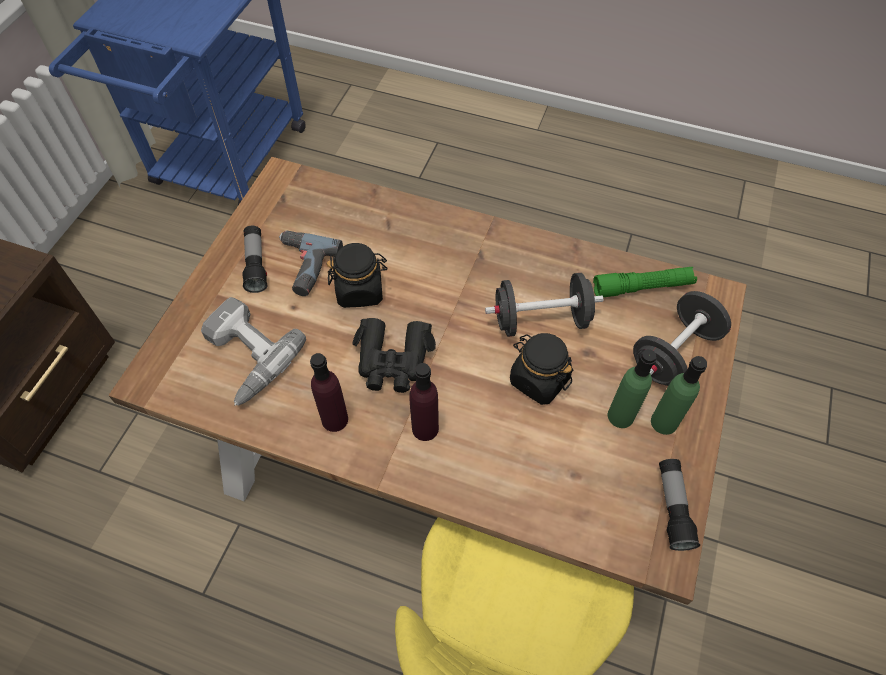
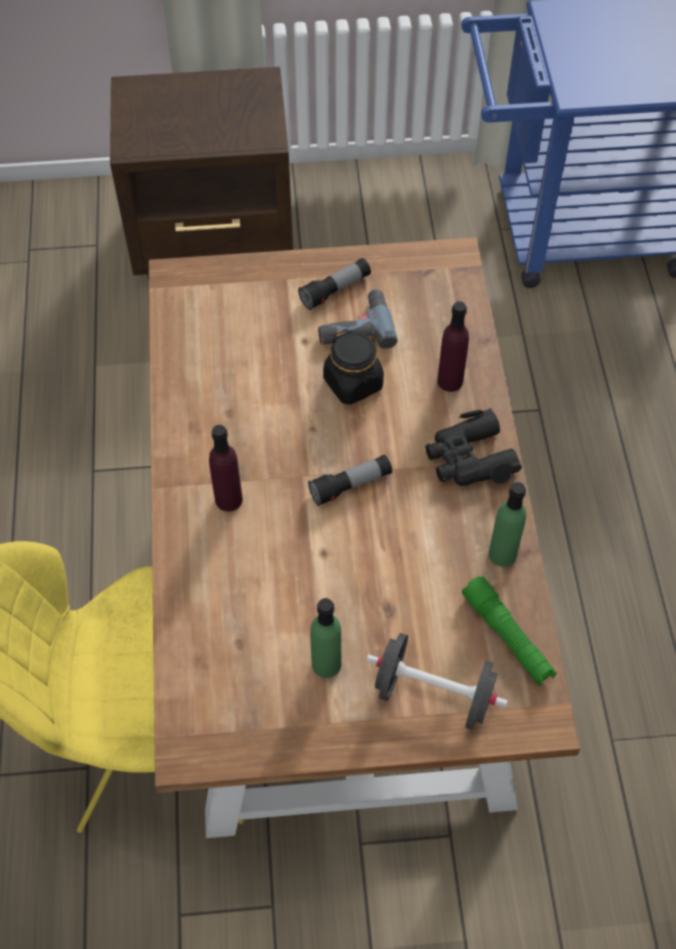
camera: 65 degrees right, 0 degrees up
(244, 357) = (232, 331): power drill -> none
(335, 419) = (203, 426): purple bottle -> purple bottle (450, 381)
(393, 361) = (287, 444): black binoculars -> black binoculars (469, 458)
(538, 380) = (331, 575): black jar -> none
(541, 320) = (406, 552): black dumbbell -> none
(664, 422) = (339, 707): green bottle -> green bottle (502, 554)
(673, 508) = (244, 742): flashlight -> flashlight (351, 485)

